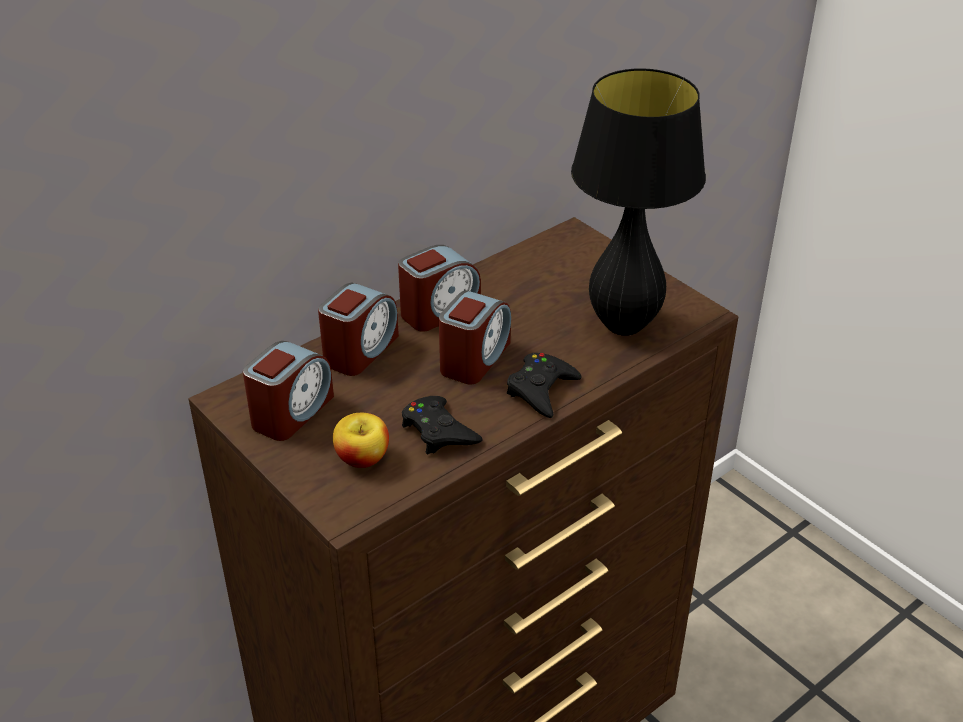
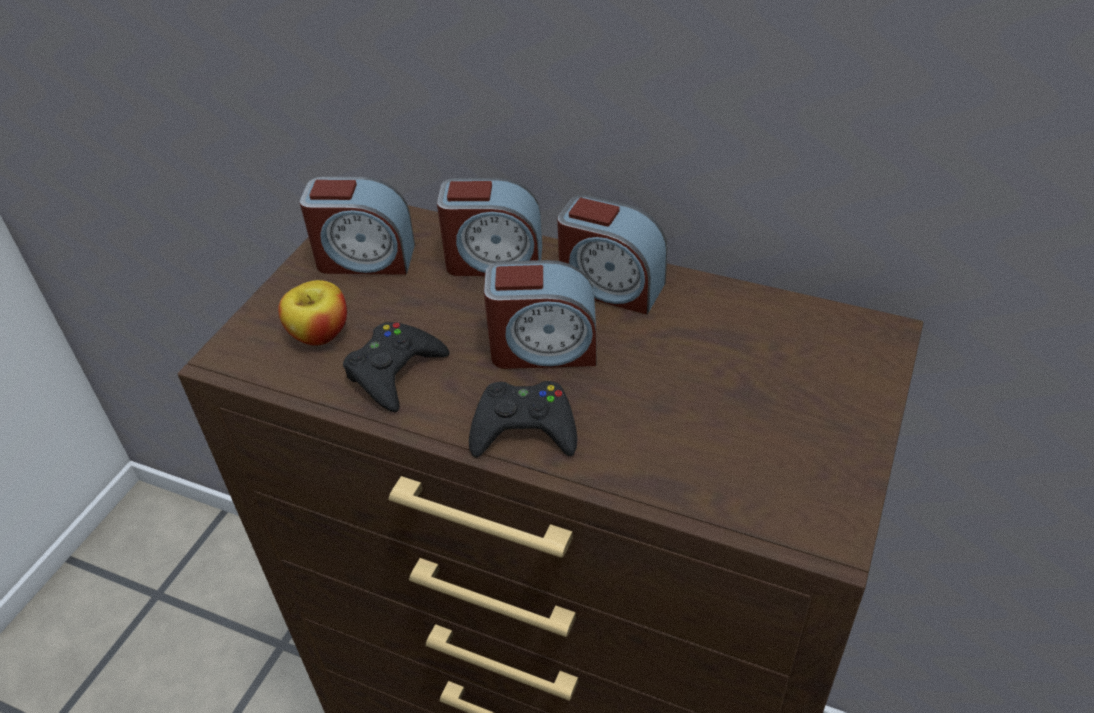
camera: 65 degrees right, 5 degrees up
(623, 325) = (720, 458): black table lamp -> none

